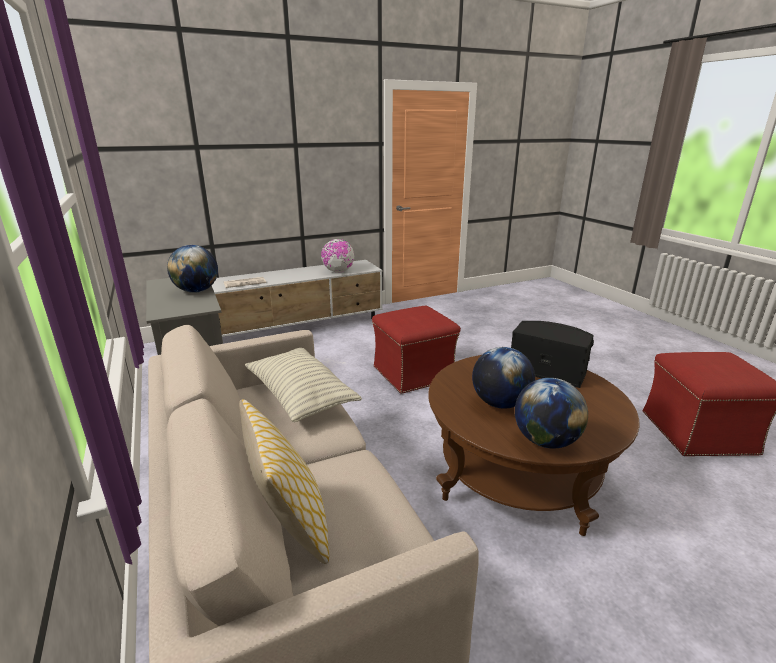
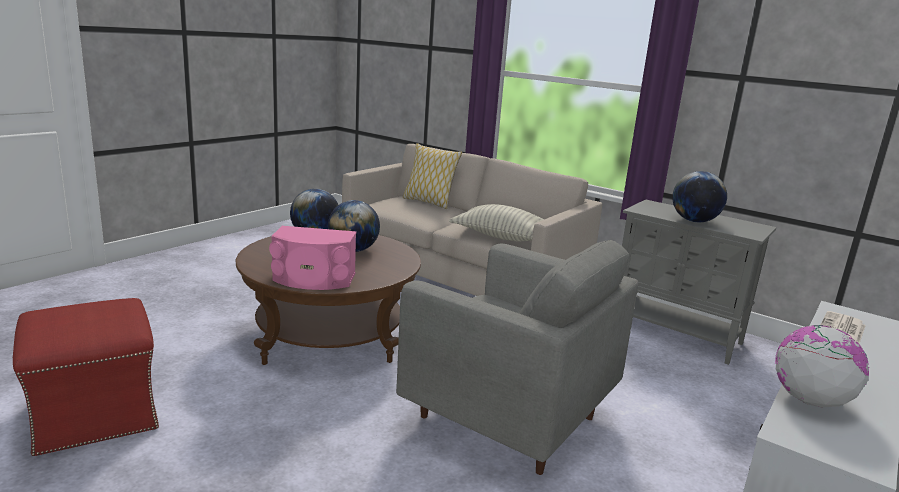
camera: 150 degrees right, 5 degrees down
(414, 373) = (509, 418): red ottoman -> grey armchair
(548, 369) = (313, 279): black speaker -> pink speaker

